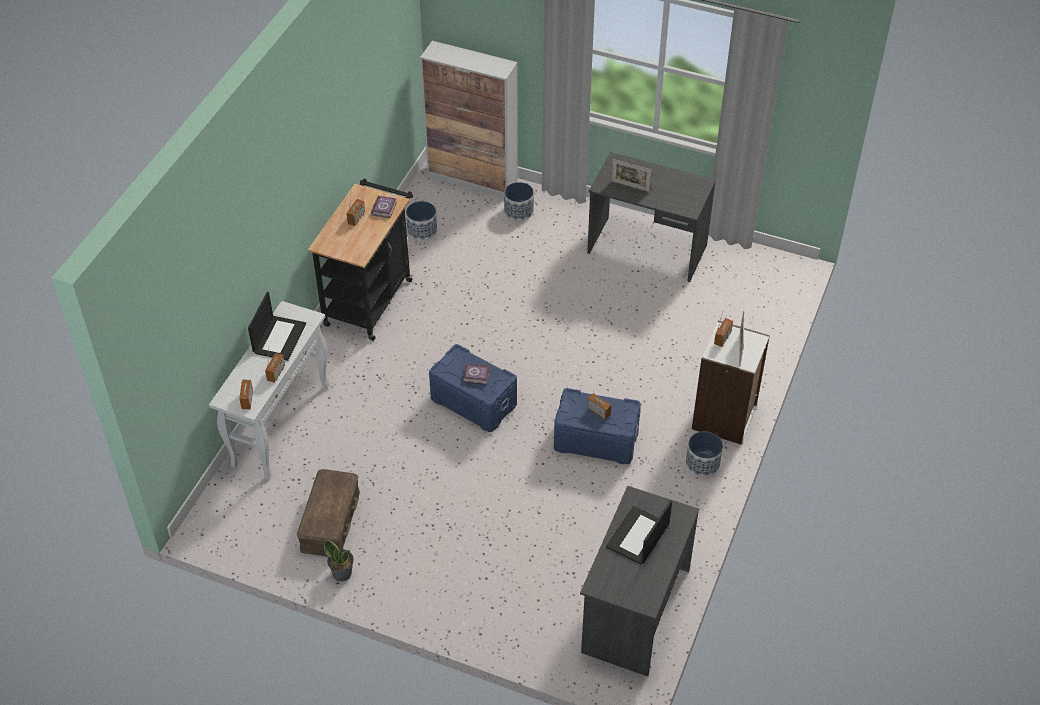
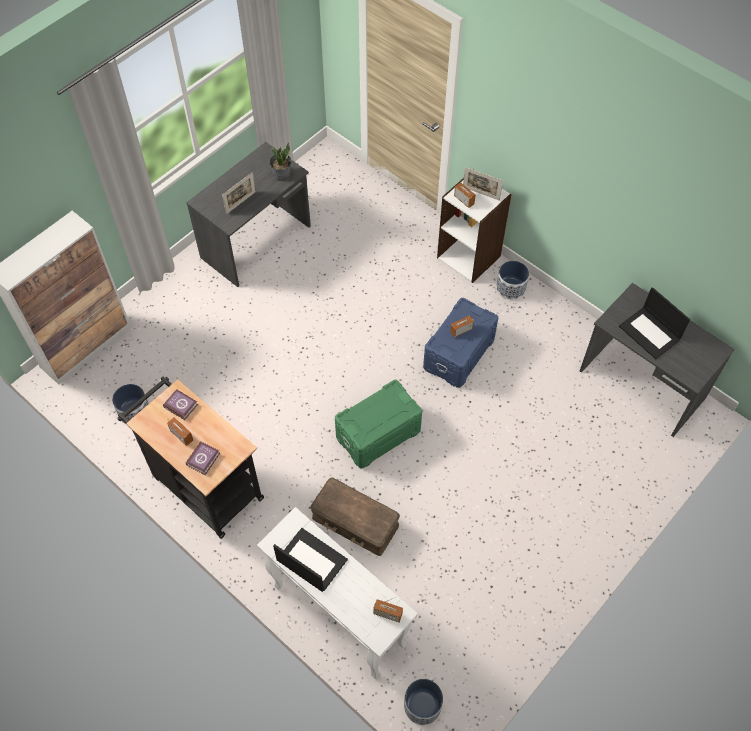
camera: 70 degrees left, 10 degrees up
(276, 373) = (360, 575): radio -> none
(329, 520) = (475, 599): brown storage box -> brown storage box (354, 522)
(342, 573) = (540, 604): potted plant -> potted plant (281, 175)
(473, 402) = (378, 434): blue storage box -> green storage box
(477, 376) = (382, 411): book -> book (204, 459)
(518, 211) = (154, 322): planter -> planter (422, 706)

